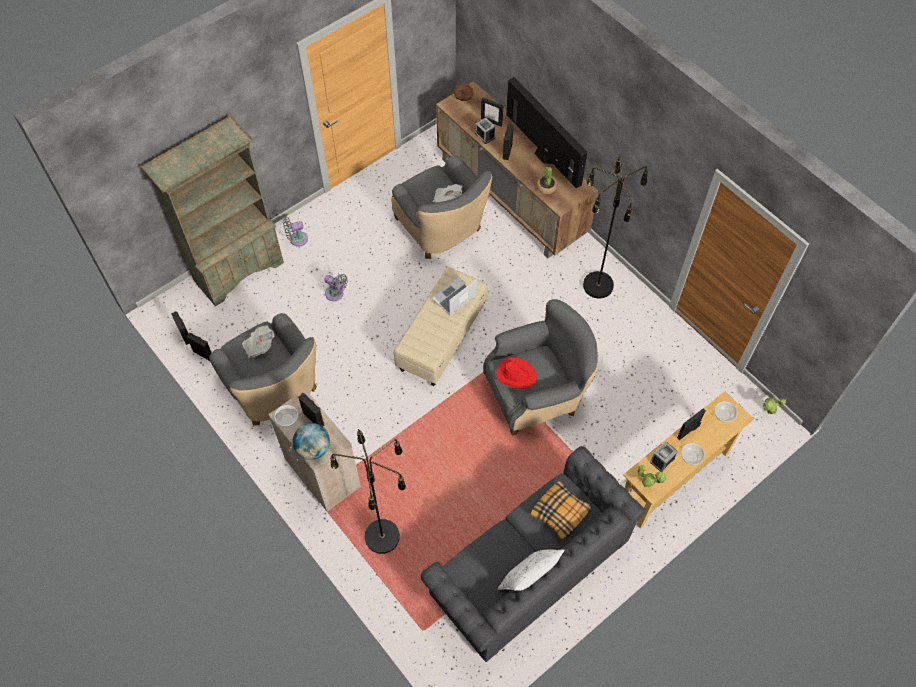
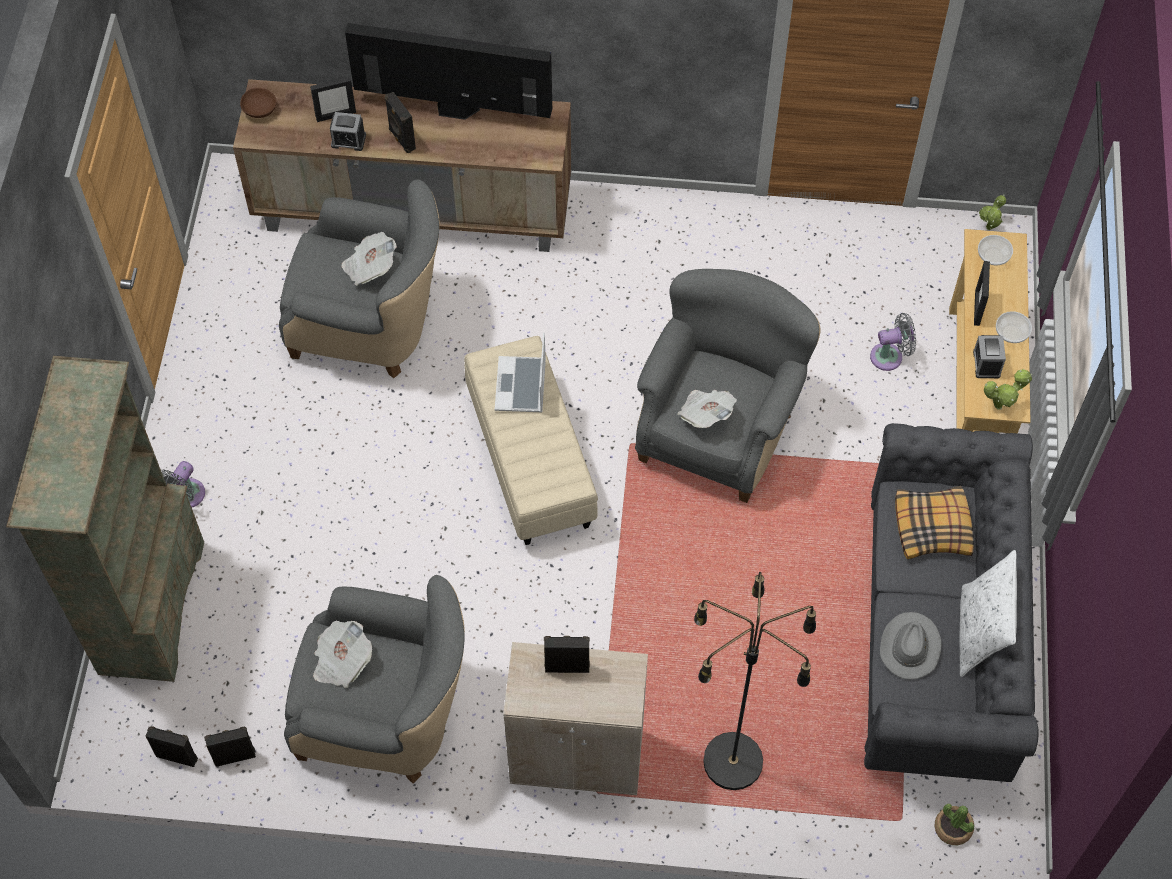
camera: 45 degrees left, 0 degrees up
(287, 419) = (534, 698): bowl -> none
(313, 448) = (610, 702): globe -> none
(336, 294) = (327, 523): grey fan -> grey fan (890, 356)
(489, 554) = (909, 647): none -> grey hat
(516, 375) = (705, 414): red hat -> newspaper
(546, 187) = (503, 147): potted plant -> potted plant (952, 828)
(597, 285) = (645, 236): floor lamp -> none

